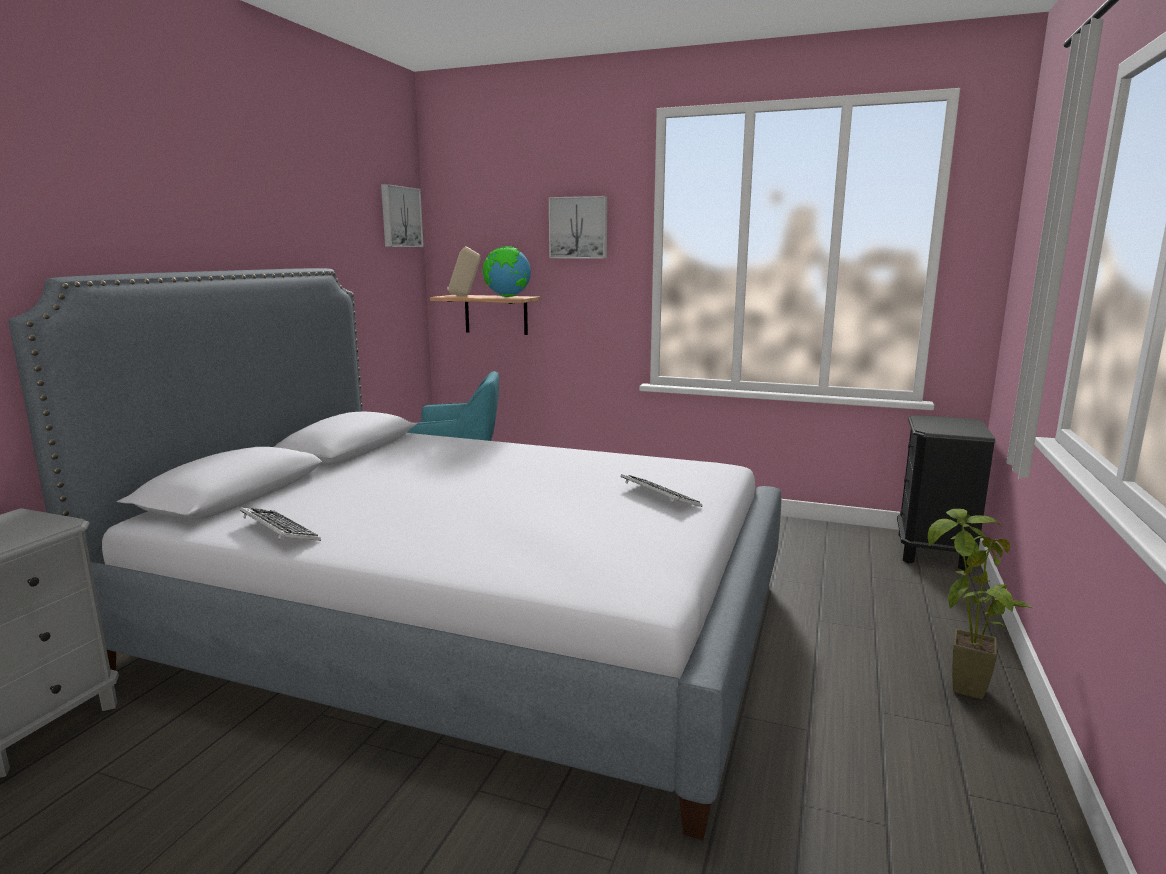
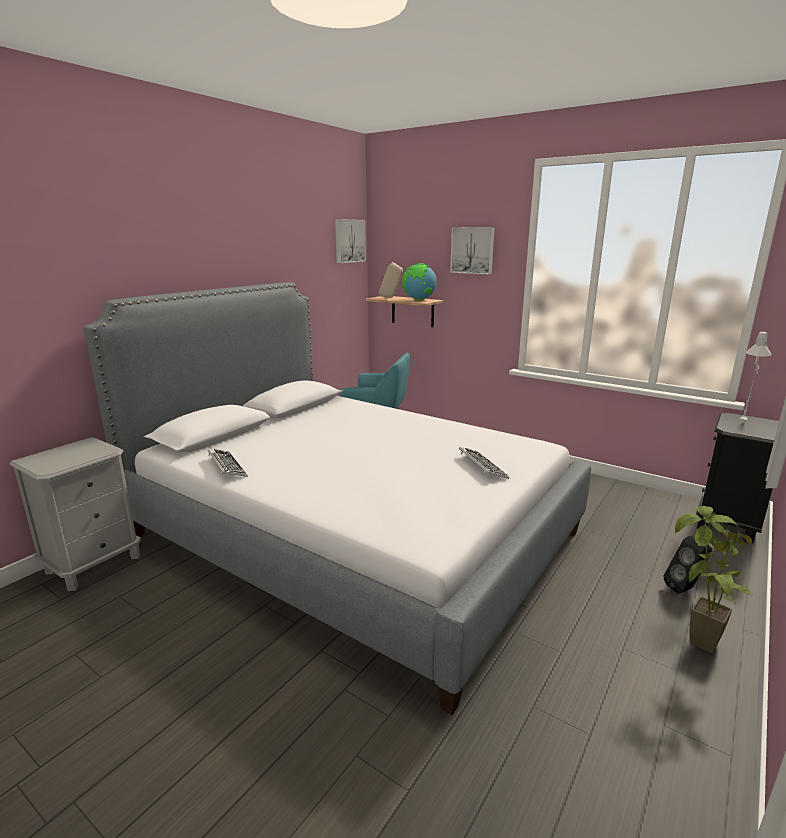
camera: 15 degrees right, 5 degrees up
(920, 630) = (685, 588): none -> black speaker
(939, 423) = (742, 422): none -> grey table lamp

